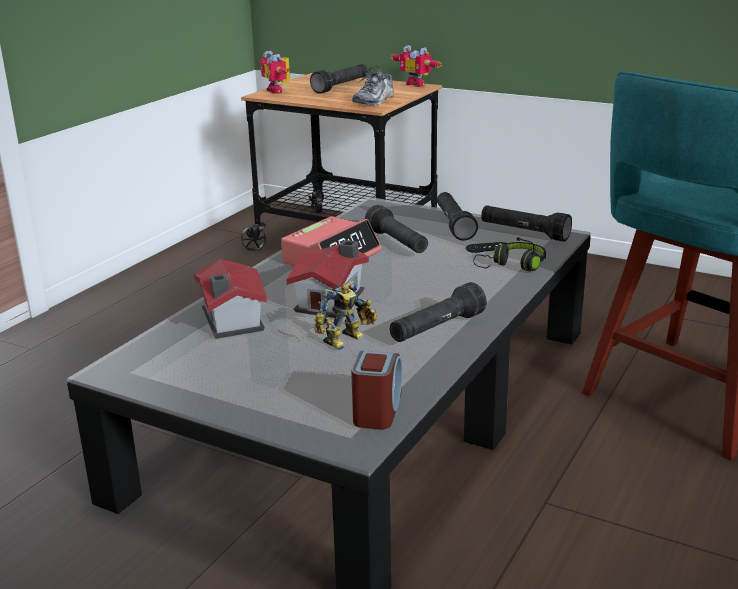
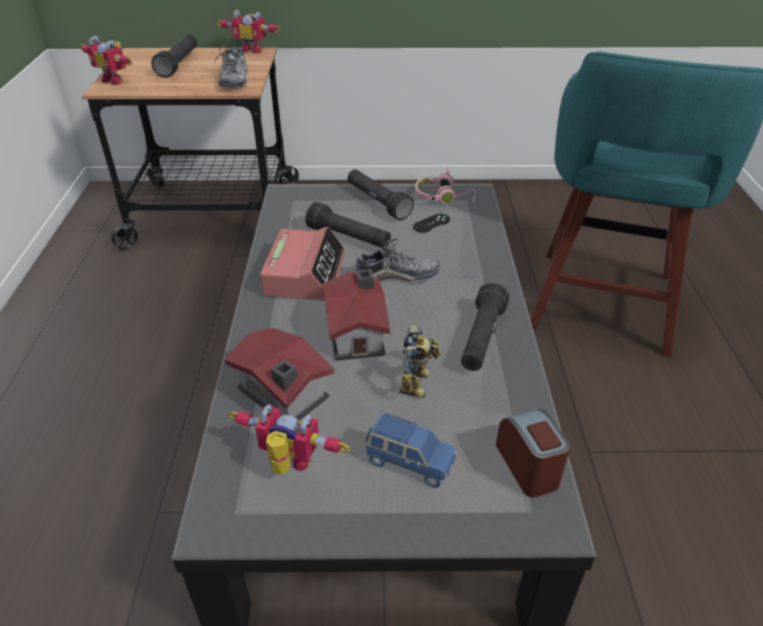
camera: 30 degrees left, 15 degrees up
(191, 357) = (288, 466): none -> toy robot
(282, 380) = (408, 462): none -> blue toy car
(410, 274) = (396, 276): none -> shoe
(513, 266) = (471, 240): black headphones -> none
(524, 233) = (443, 197): black flashlight -> pink headphones

